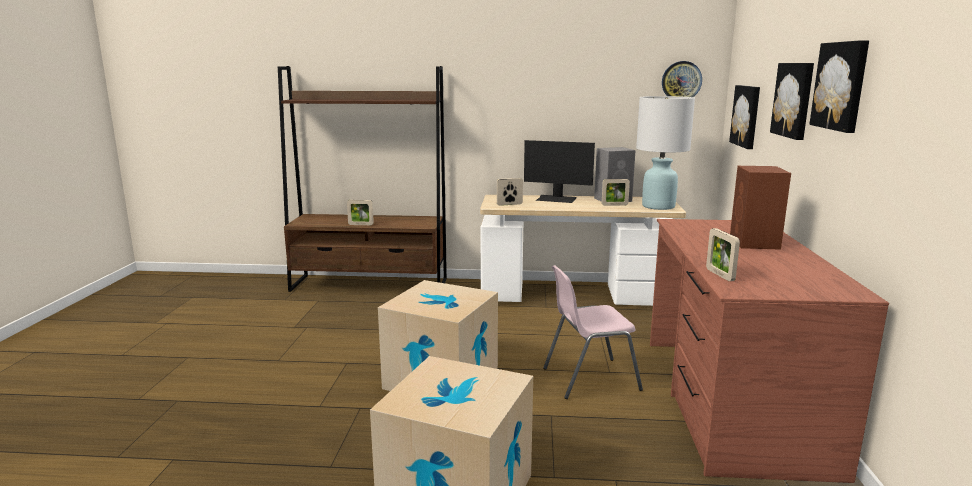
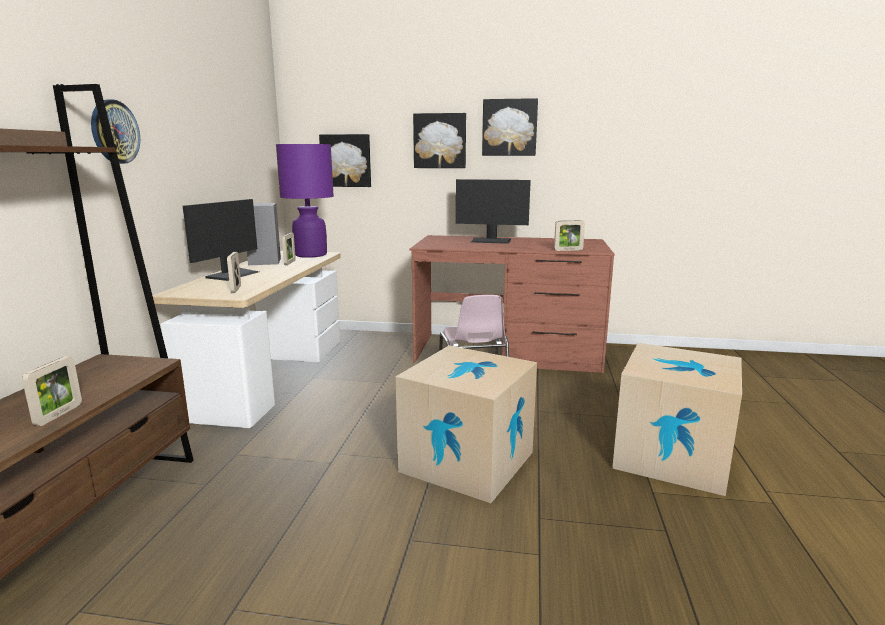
camera: 85 degrees left, 0 degrees up
(658, 206) = (310, 255): white table lamp -> purple table lamp
(681, 81) = (260, 130): wall clock -> wall clock (114, 132)
(754, 243) = (491, 241): brown speaker -> monitor

